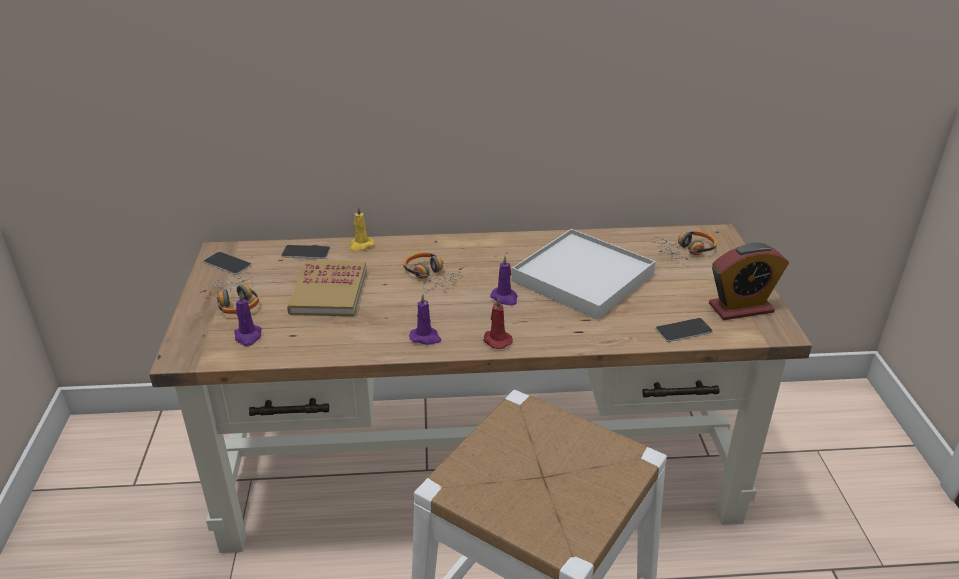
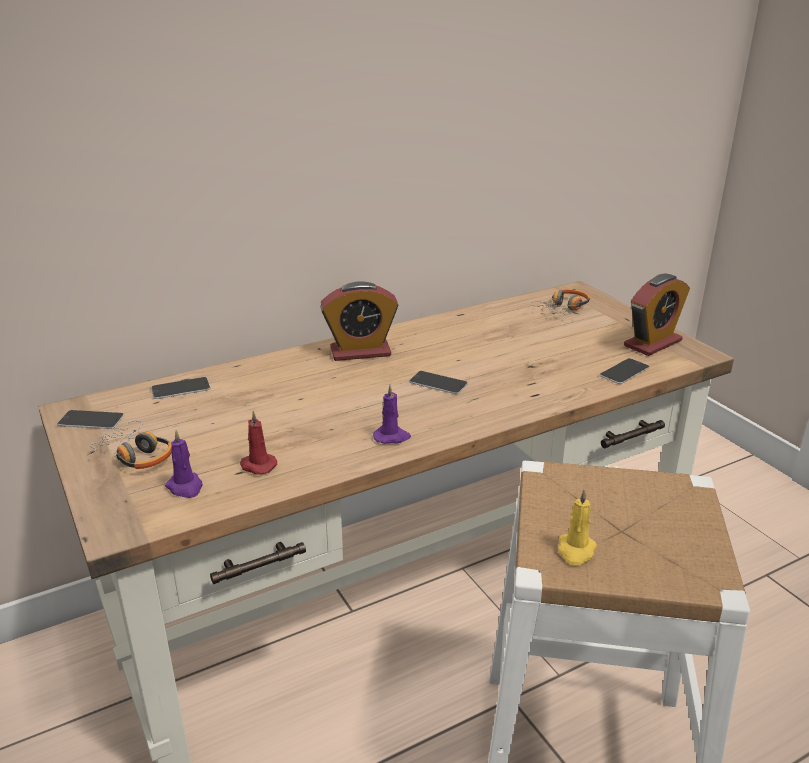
camera: 25 degrees left, 5 degrees down
(329, 291) = (243, 420): book -> none
(360, 246) = (240, 369): yellow candle -> yellow candle (576, 551)
(431, 276) = (344, 380): headphones -> none
(466, 252) = (360, 352): none -> alarm clock
(496, 340) = (465, 421): red candle -> red candle (257, 465)
(505, 298) = (438, 383): purple candle -> phone
(583, 278) = (495, 349): white tray -> none

